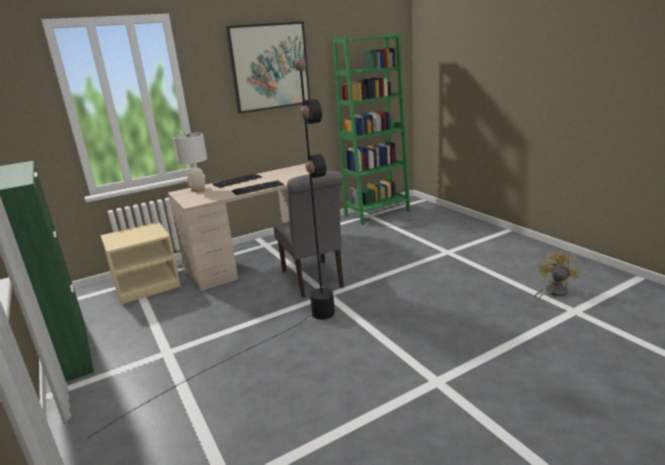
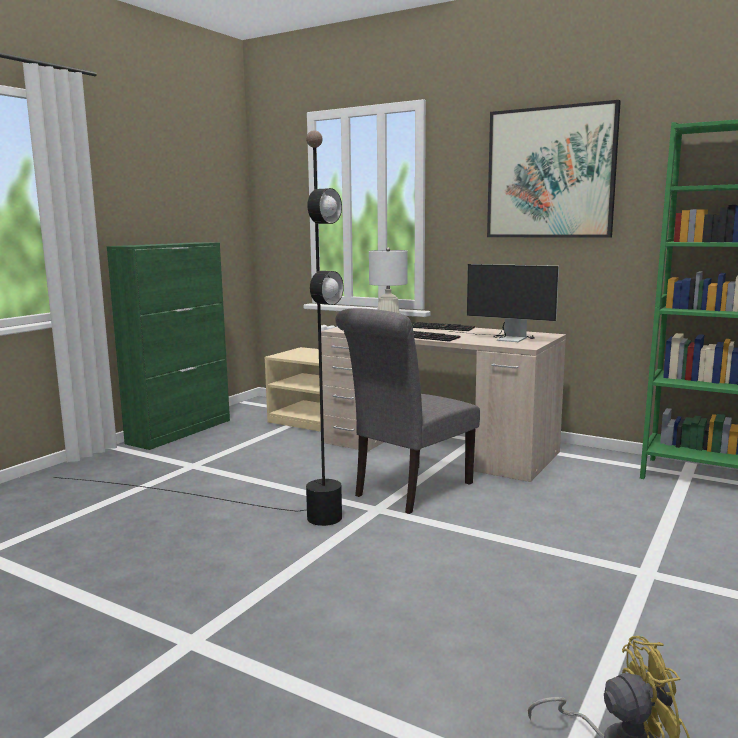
camera: 60 degrees right, 10 degrees down
(296, 174) = (503, 338): none -> monitor

